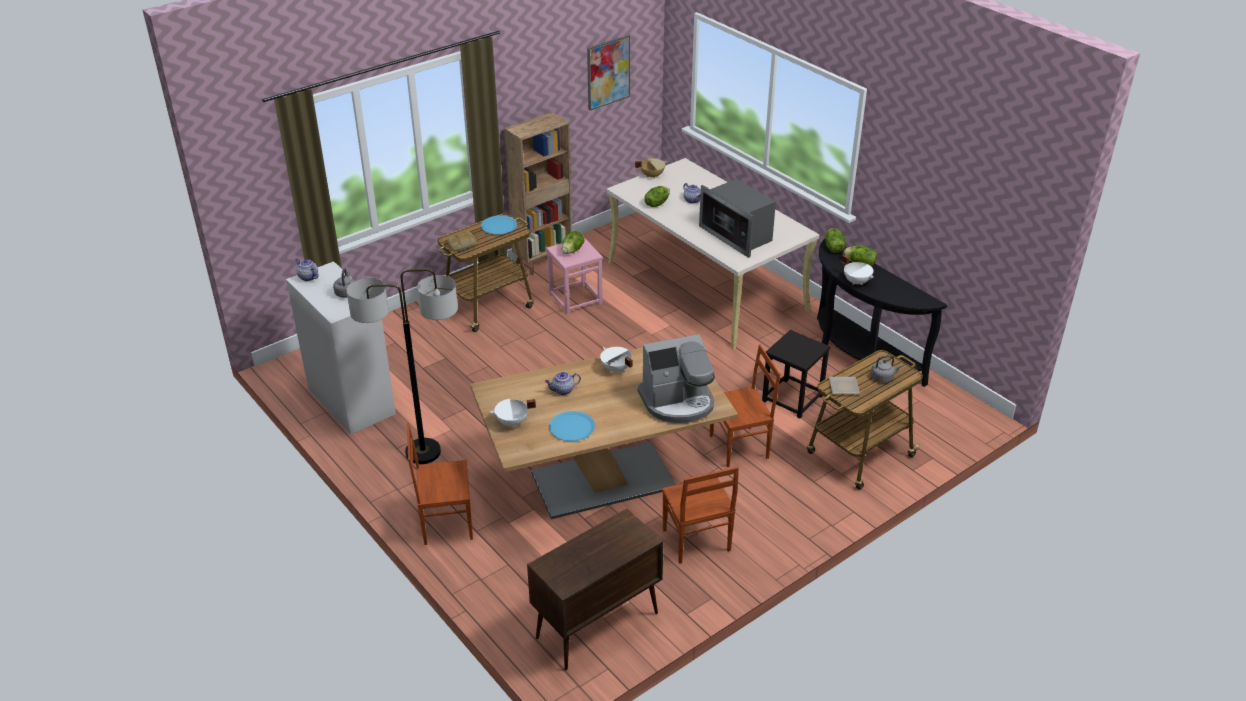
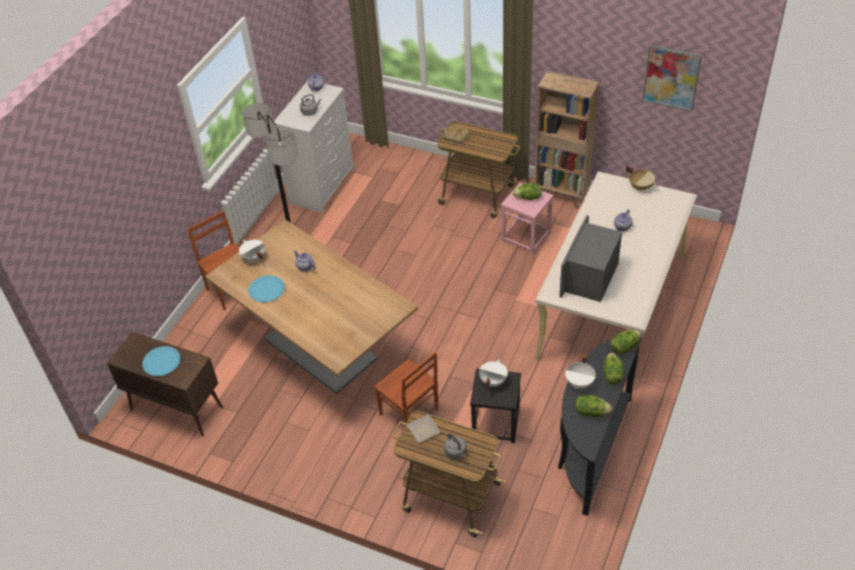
camera: 65 degrees right, 10 degrees up
(499, 226) = (496, 142): blue plate -> blue plate (161, 362)
(616, 369) = (348, 283): white cooking pot -> white cooking pot (492, 381)
(656, 203) = (596, 208): lettuce -> lettuce (591, 412)
(678, 402) = (330, 333): coffee machine -> none
(695, 541) = (285, 428): brown chair -> none

